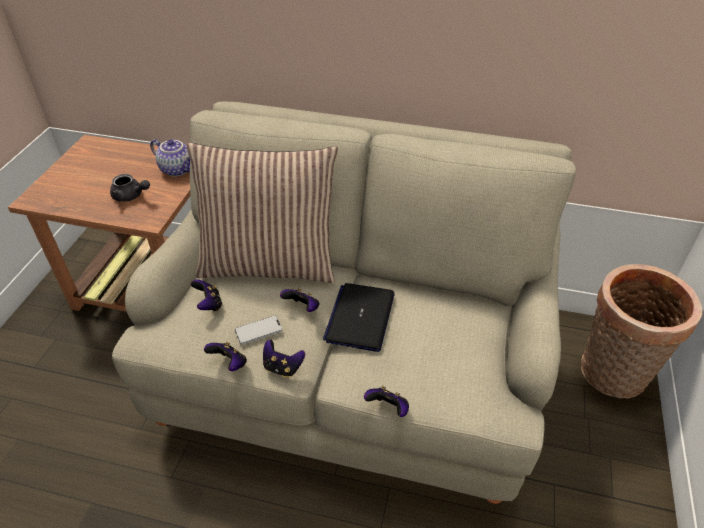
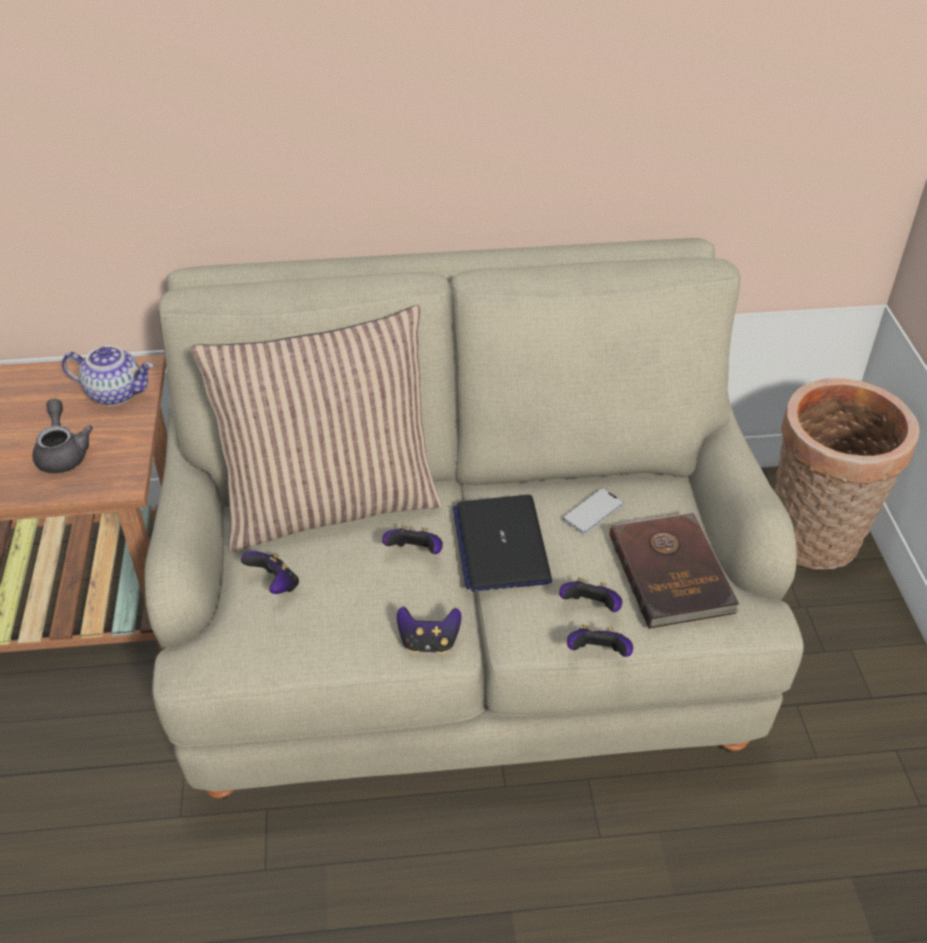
camera: 20 degrees left, 0 degrees up
(131, 196) = (63, 453): grey teapot -> grey teapot turned 105 degrees counterclockwise
(229, 364) = (351, 659): game controller -> game controller (590, 607)
(258, 330) = (369, 601): phone -> phone (593, 512)
(465, 368) = (672, 572): none -> brown book

